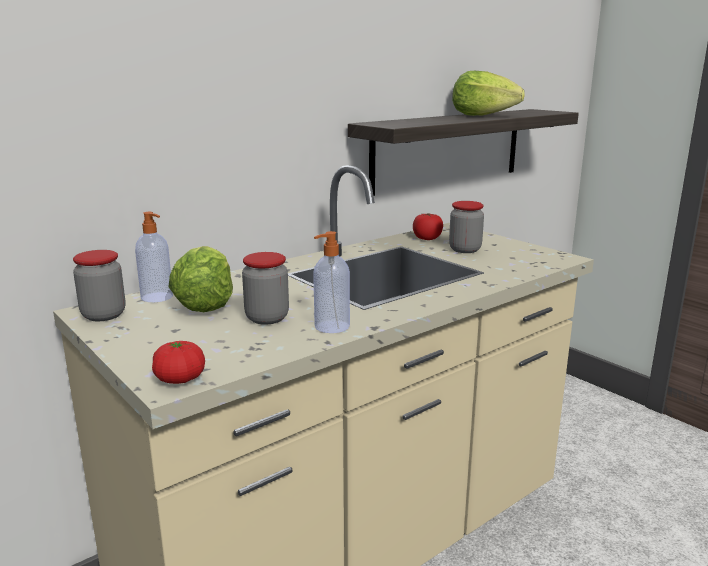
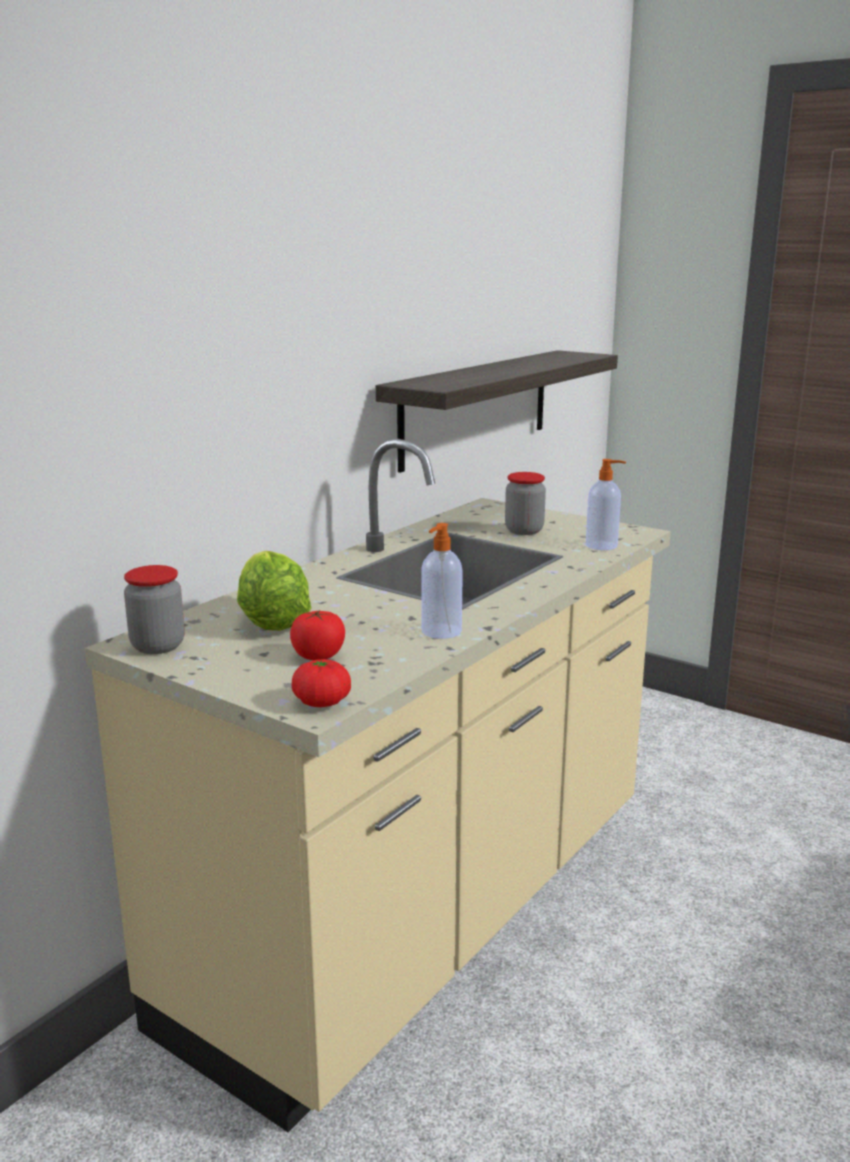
camera: 15 degrees left, 0 degrees up
(158, 297) = (204, 619): soap dispenser -> soap dispenser (602, 546)
(267, 318) = (360, 629): jar -> none
(427, 238) = (470, 520): tomato -> tomato (318, 656)
(482, 115) = (517, 365): lettuce -> none

